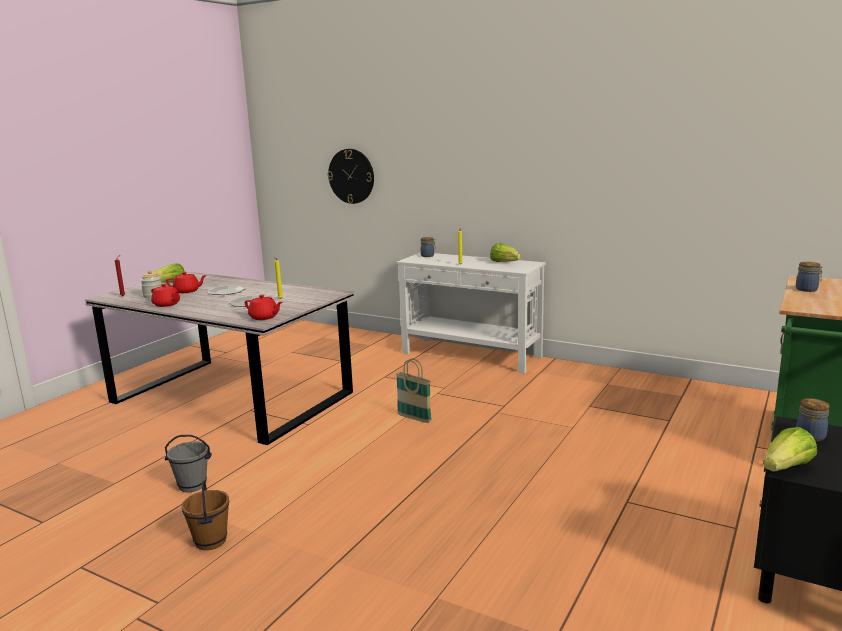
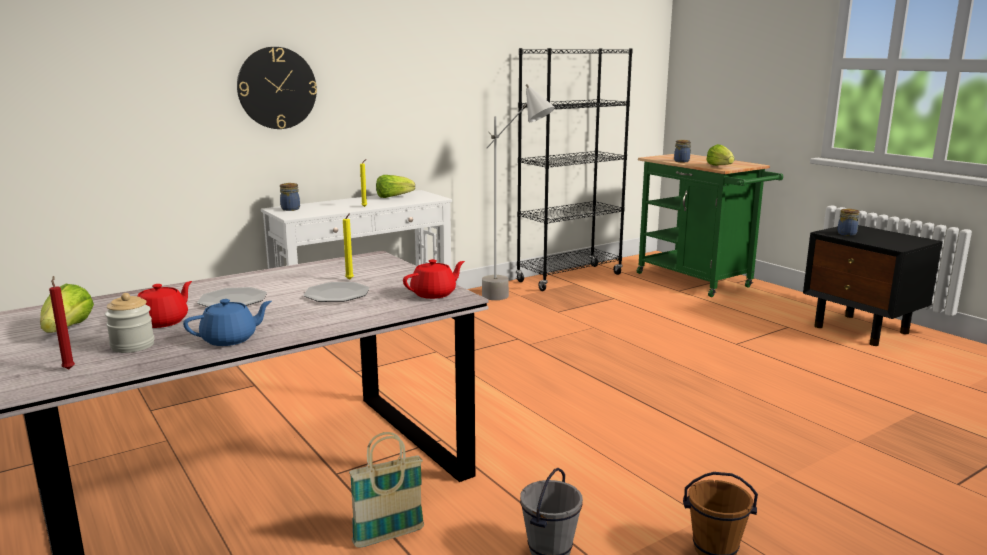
camera: 65 degrees left, 0 degrees up
(167, 304) = (230, 339): red teapot -> blue teapot
(351, 176) = (121, 108): wall clock -> wall clock (277, 88)
(414, 418) = (498, 380): basket -> basket (389, 536)
(593, 384) = (514, 299): none -> grey floor lamp
(694, 390) = (569, 278): none -> black bookcase
(786, 468) = (893, 246): lettuce -> lettuce (720, 166)

